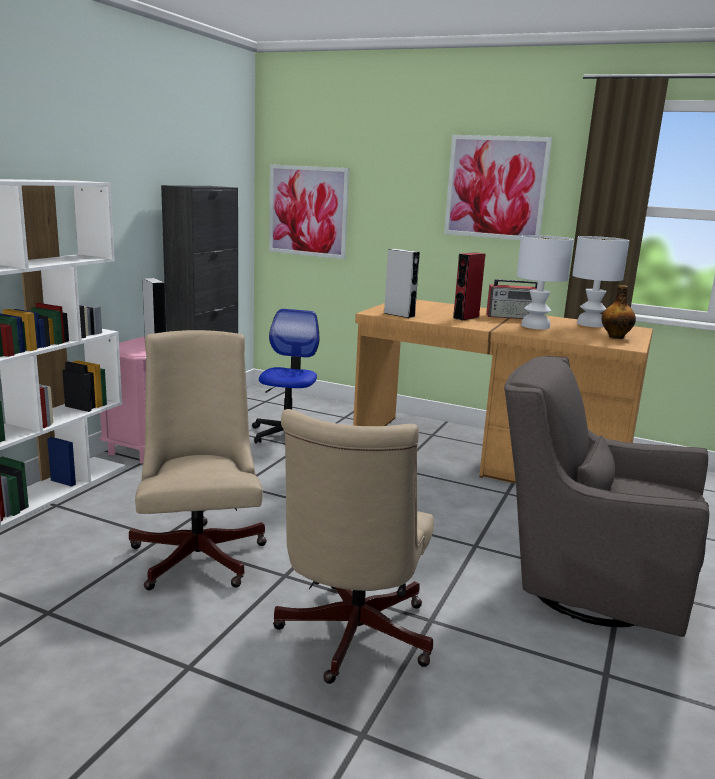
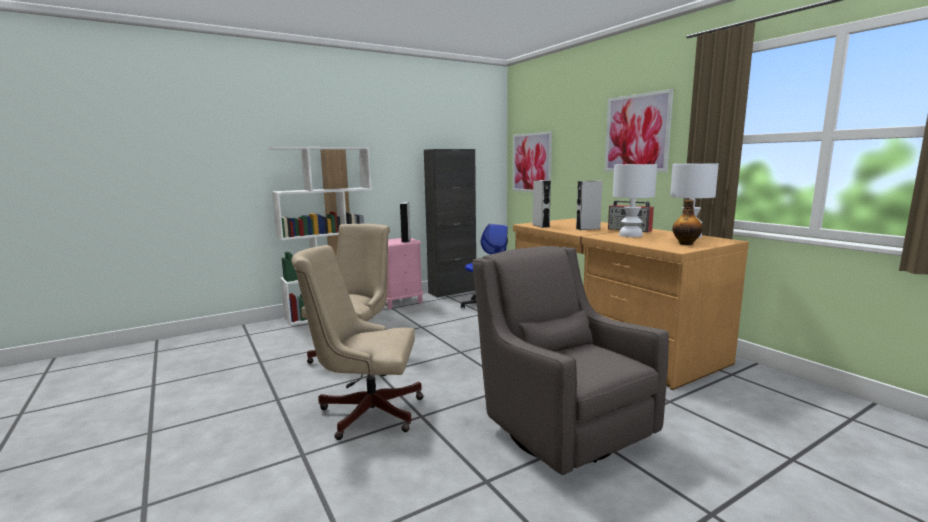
camera: 35 degrees right, 5 degrees down
(351, 639) = (365, 411): beige office chair -> beige office chair turned 45 degrees clockwise
(466, 317) = (588, 229): red speaker -> grey speaker

